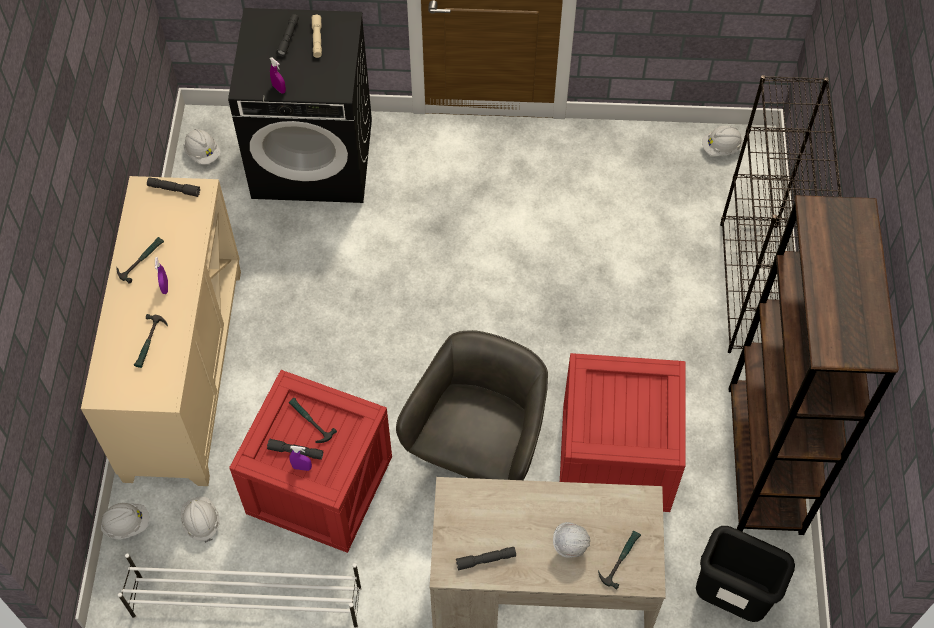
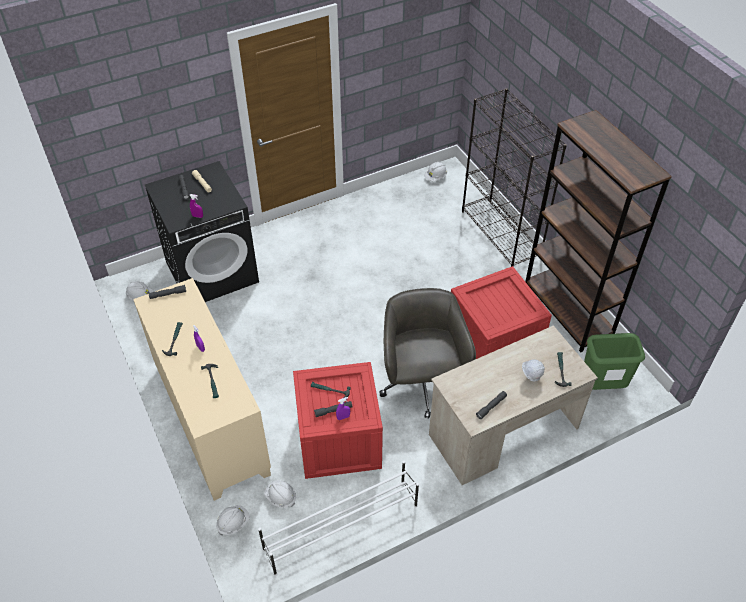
camera: 30 degrees left, 10 degrees down
(730, 598) = (602, 385): black trash can -> green trash can

